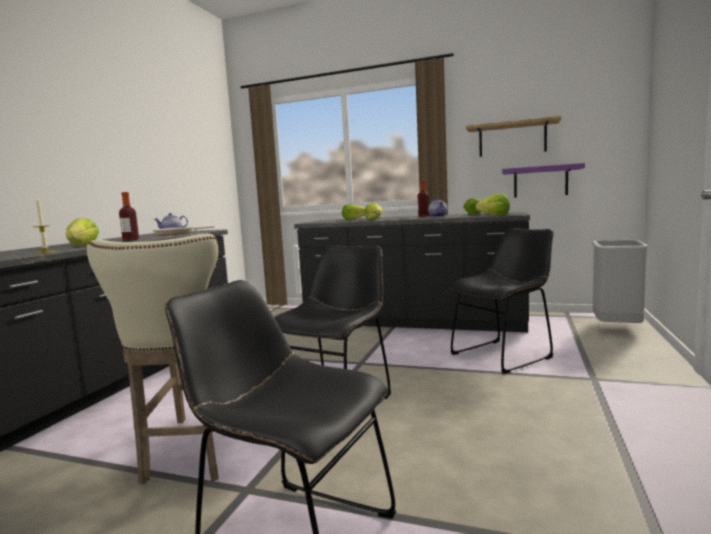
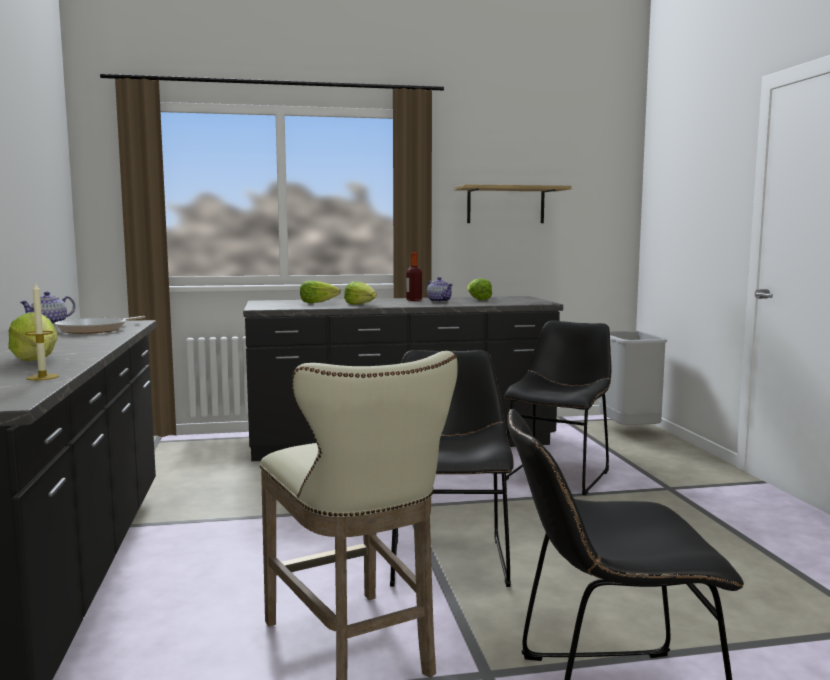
camera: 30 degrees left, 0 degrees up
(131, 240) = (78, 346): bottle -> none
(494, 215) = (519, 303): lettuce -> none
(540, 182) = (535, 259): purple shelf -> none

